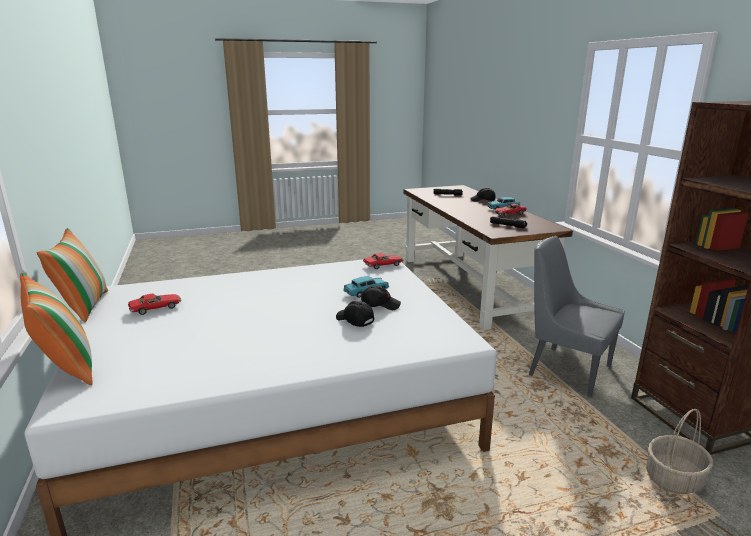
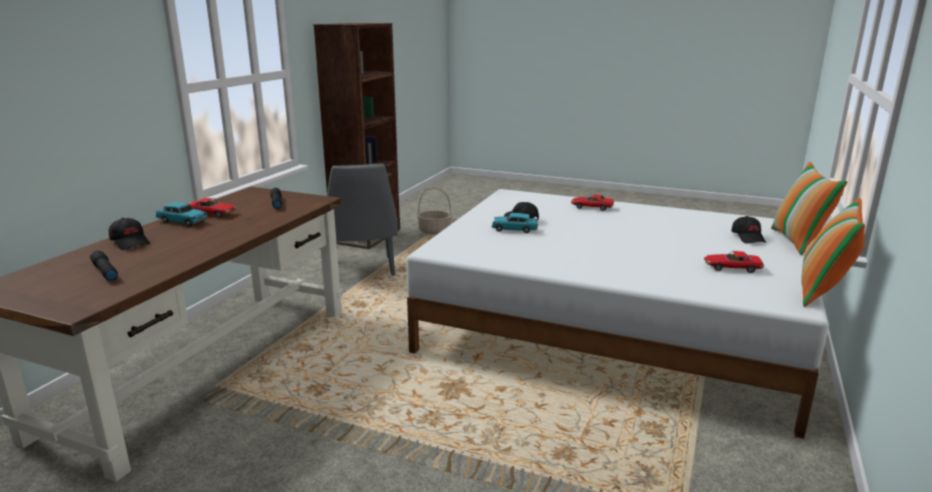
camera: 140 degrees left, 0 degrees up
(354, 320) = (557, 216): black cap -> black cap (748, 238)
(383, 265) = (446, 247): toy car -> toy car (591, 207)

